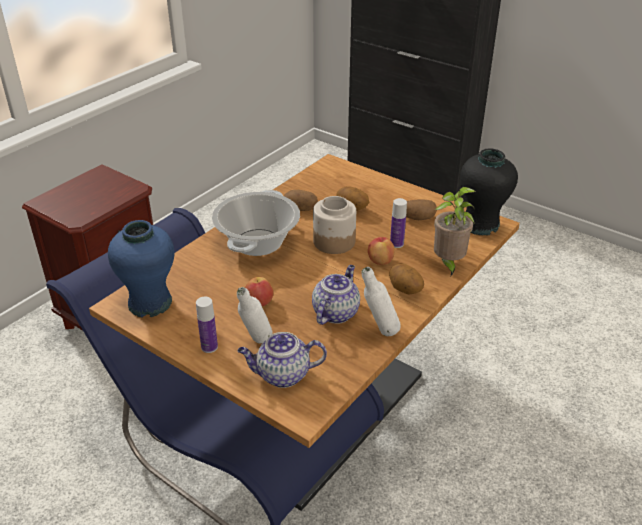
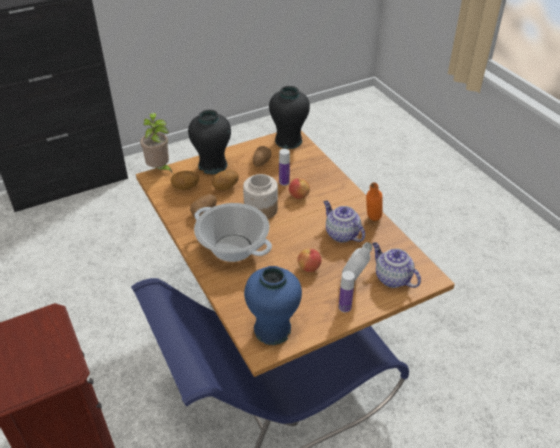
camera: 65 degrees left, 5 degrees up
(282, 375) = (392, 278): teapot -> teapot turned 120 degrees clockwise
(379, 332) = (372, 222): white bottle -> orange bottle
(381, 190) = (213, 166): none -> black vase
(404, 290) = (336, 196): potato -> potato (186, 188)
(448, 264) = (321, 169): potted plant -> potted plant (159, 169)

